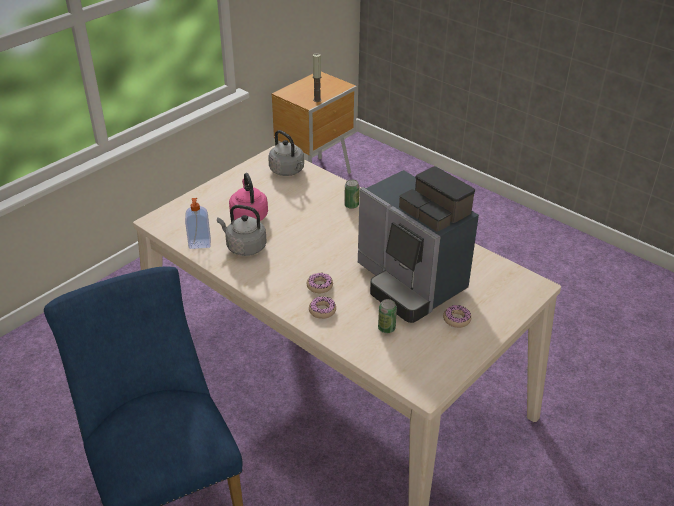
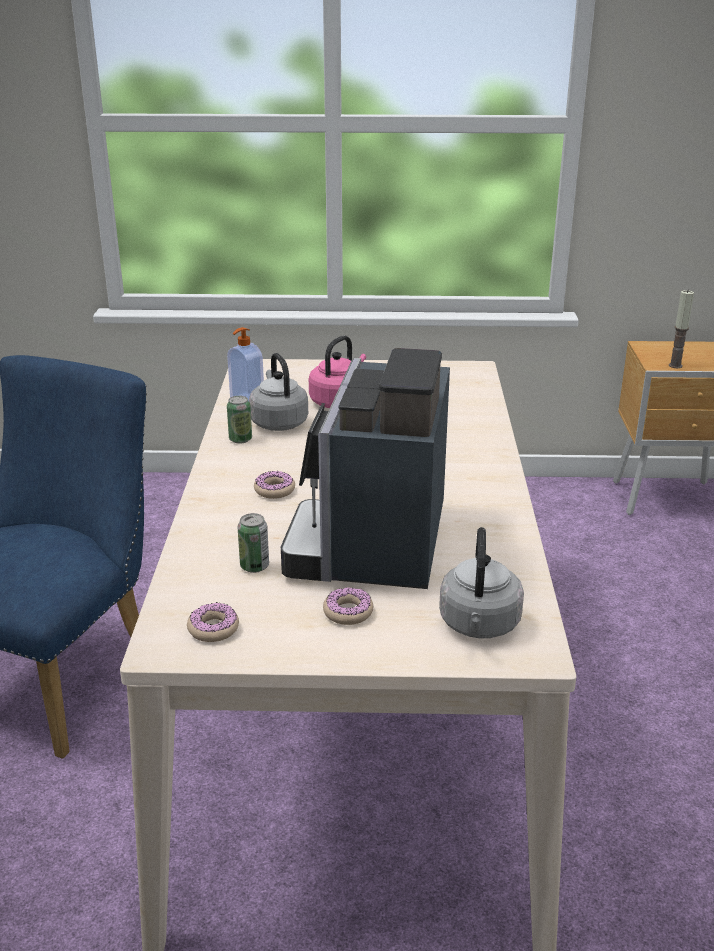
camera: 50 degrees right, 10 degrees down
(288, 171) = (459, 386): grey kettle -> grey kettle (479, 625)
(322, 310) = (230, 511): donut -> donut (213, 629)
(351, 205) = (464, 445): can -> can (240, 439)

